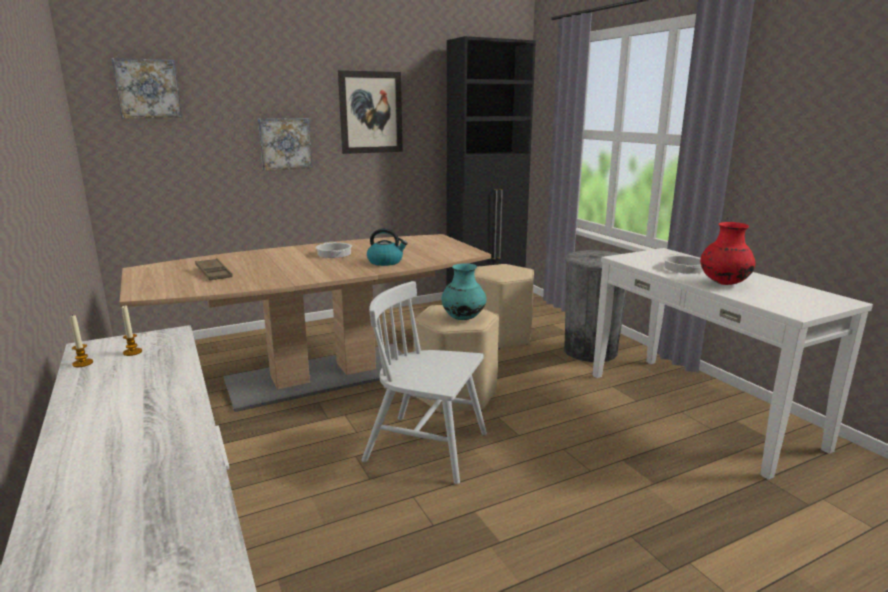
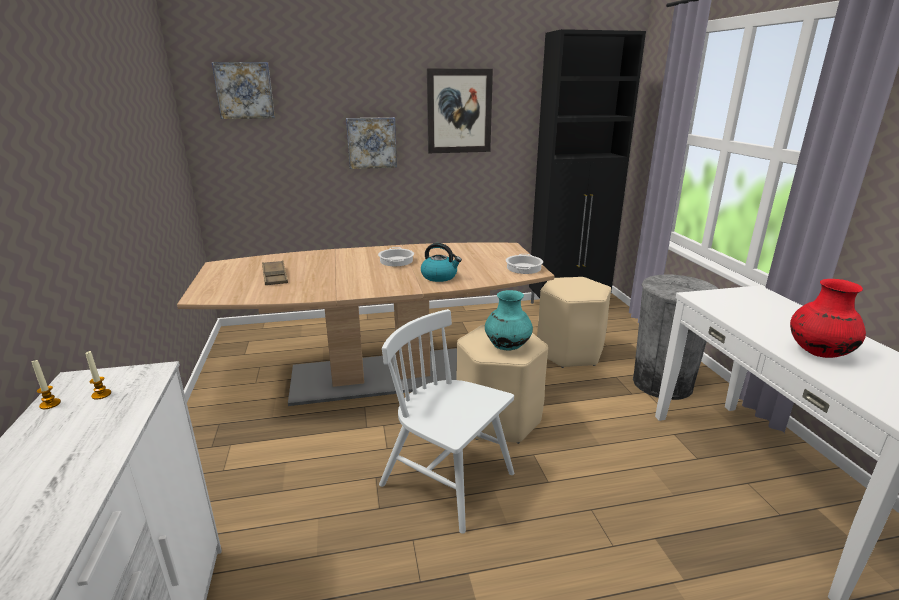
camera: 15 degrees right, 5 degrees up
(683, 268) = (772, 321): cooking pot -> cooking pot (523, 268)

